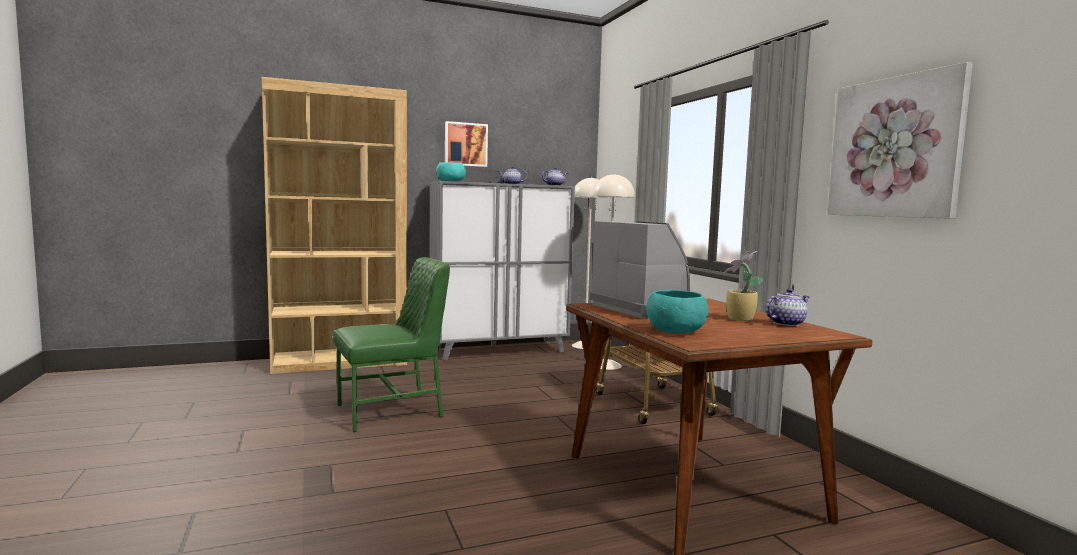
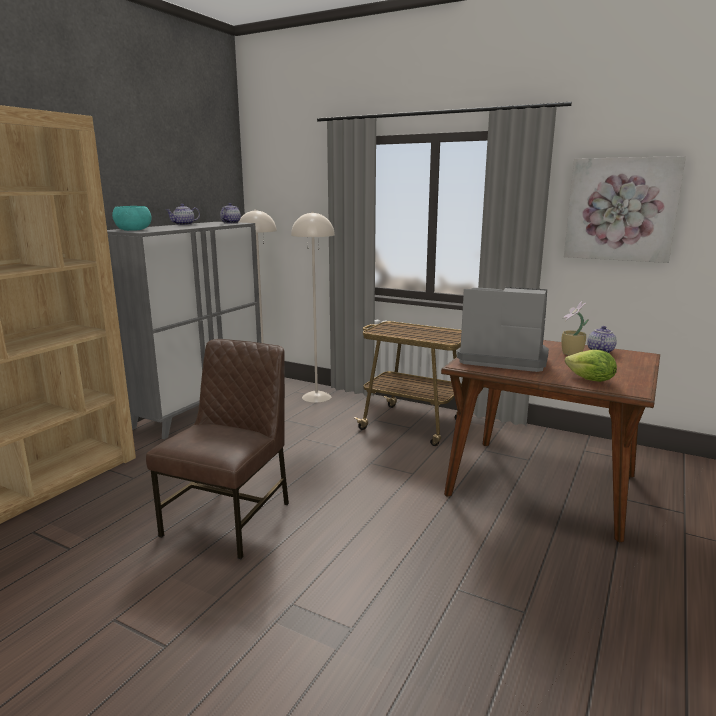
camera: 40 degrees left, 10 degrees up
(392, 411) = (230, 518): green chair -> brown chair
(465, 144) = (125, 179): picture -> none
(675, 331) = (590, 380): turquoise bowl -> lettuce

